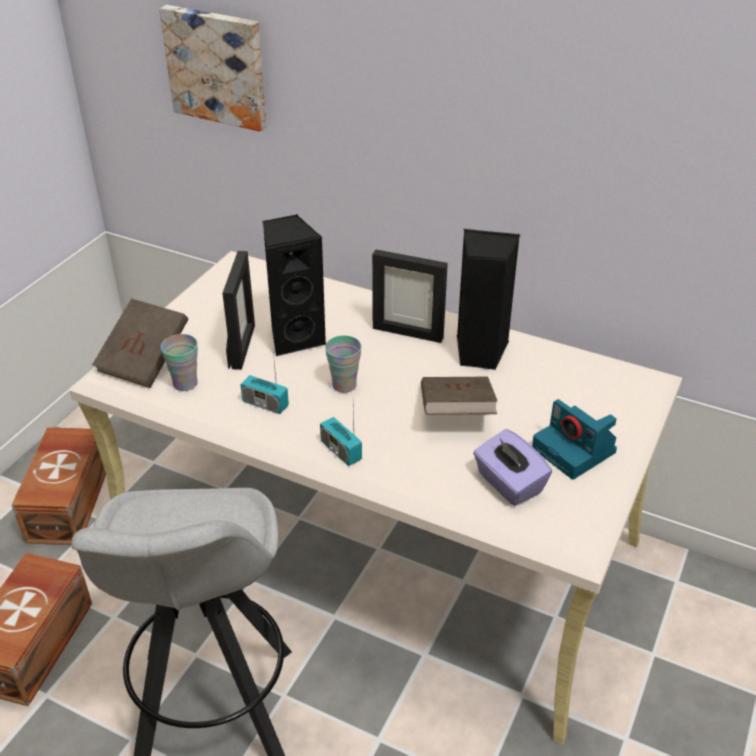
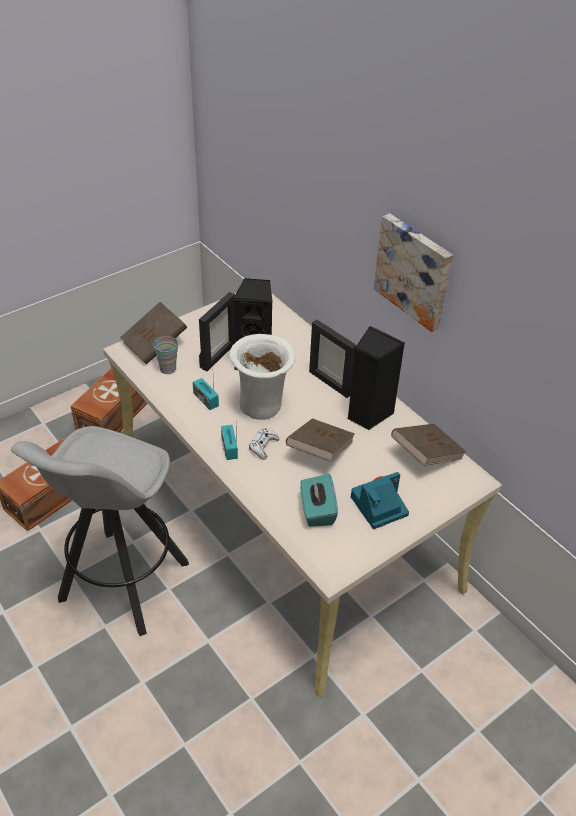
camera: 25 degrees right, 5 degrees up
(217, 66) = (266, 158): picture -> picture (414, 271)
(344, 385) = (262, 405): cup -> white vase
(383, 433) = (263, 446): none -> white game controller
(508, 484) = (317, 511): purple tissue box -> turquoise tissue box
(575, 451) = (378, 507): camera -> camera turned 75 degrees clockwise
(580, 374) = (426, 455): none -> brown book

